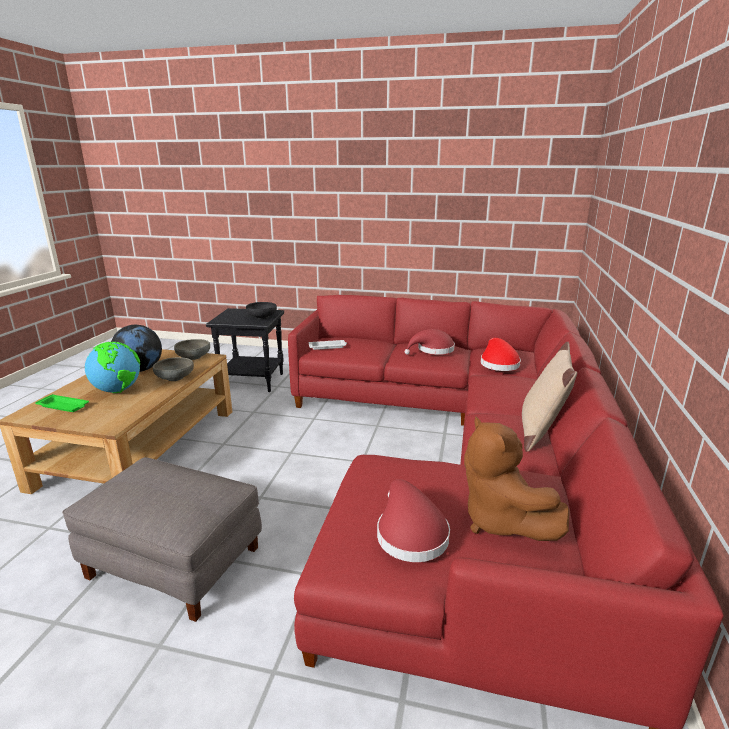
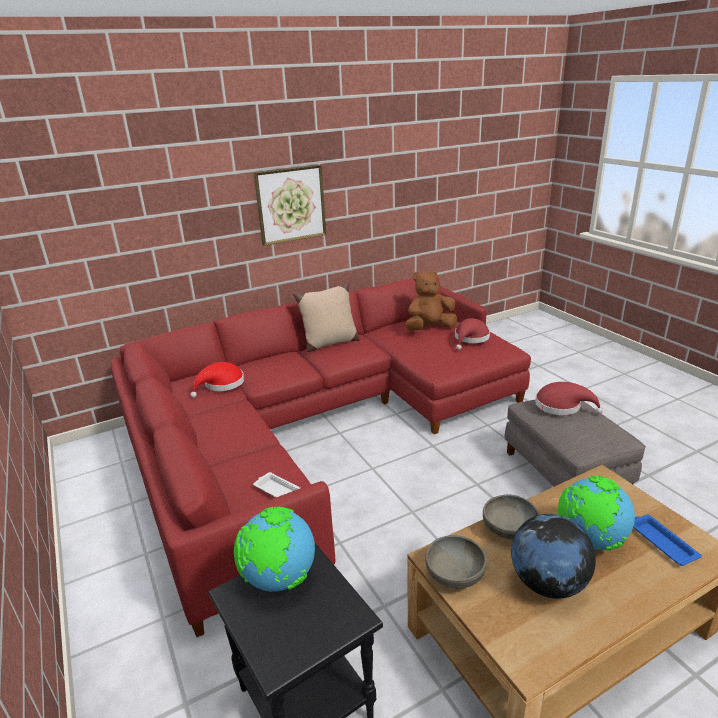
camera: 130 degrees left, 5 degrees up
(64, 406) = (661, 542): green tray -> blue tray
(262, 317) = (279, 579): black bowl -> globe
(433, 350) = (220, 421): red hat -> red hat (561, 406)
(500, 521) = (429, 328): brown plush toy -> brown plush toy turned 135 degrees counterclockwise
(671, 237) = (290, 204): none -> picture

